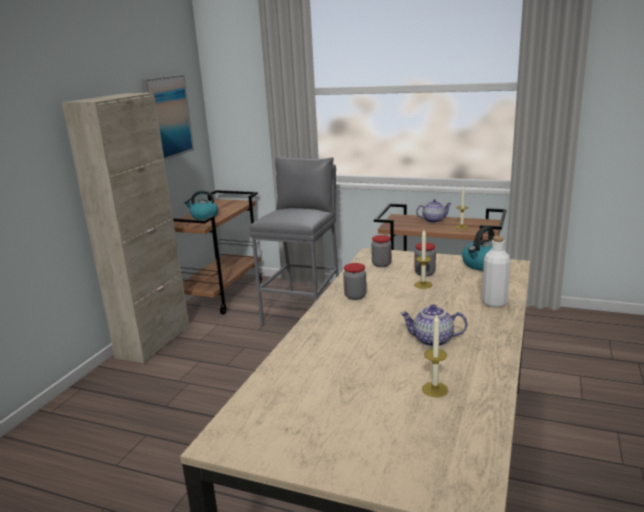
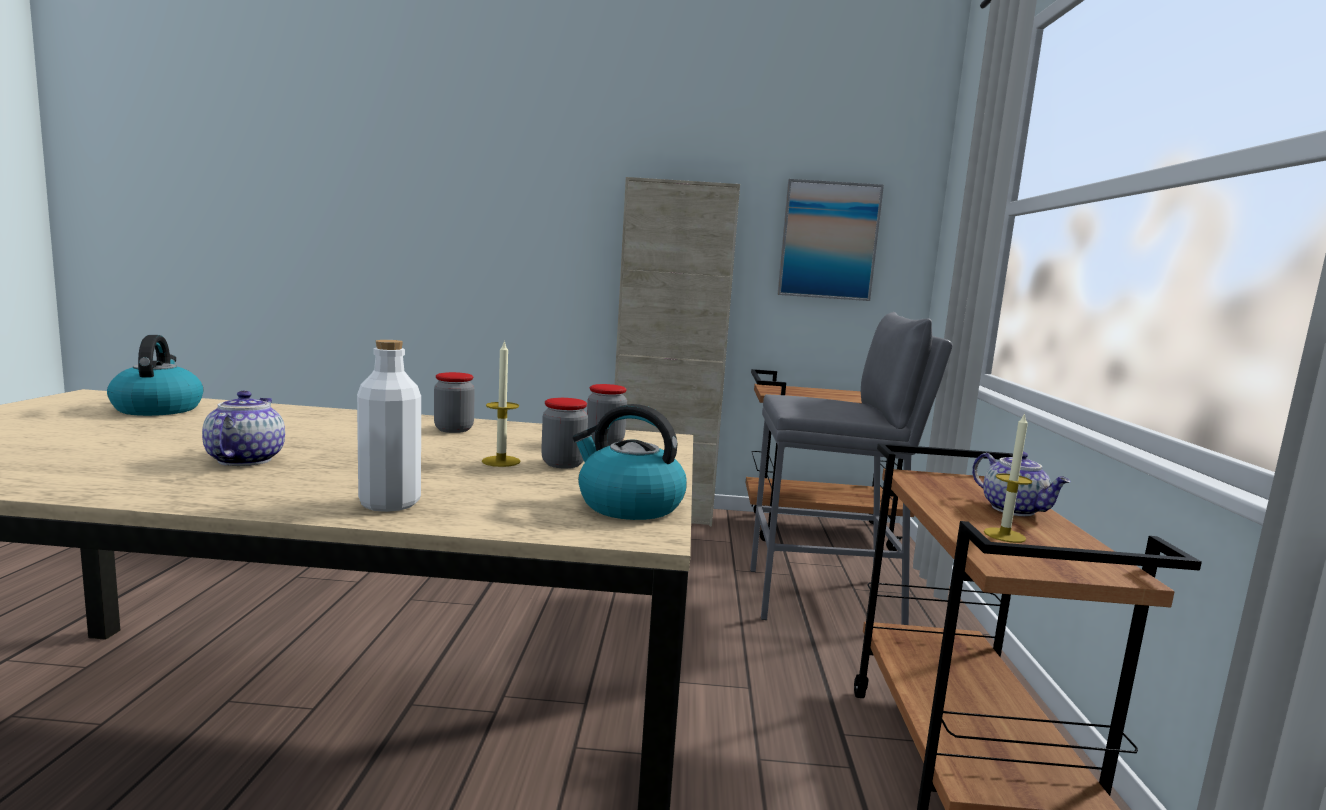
camera: 70 degrees right, 10 degrees down
(204, 216) = (813, 392): kettle -> kettle (157, 409)
(435, 389) = (71, 456): candle -> none

